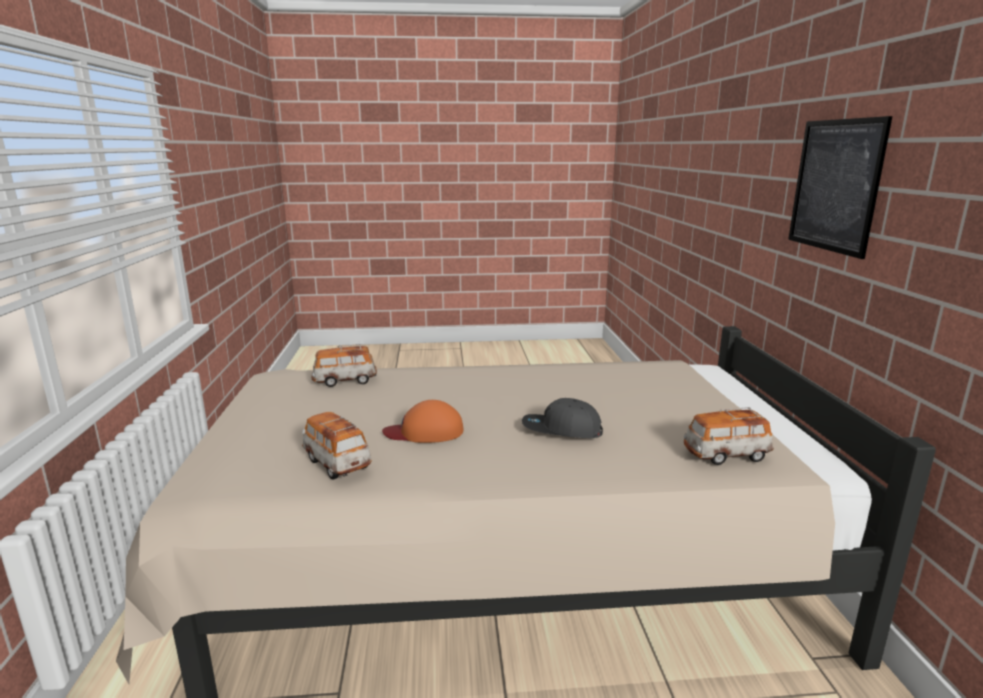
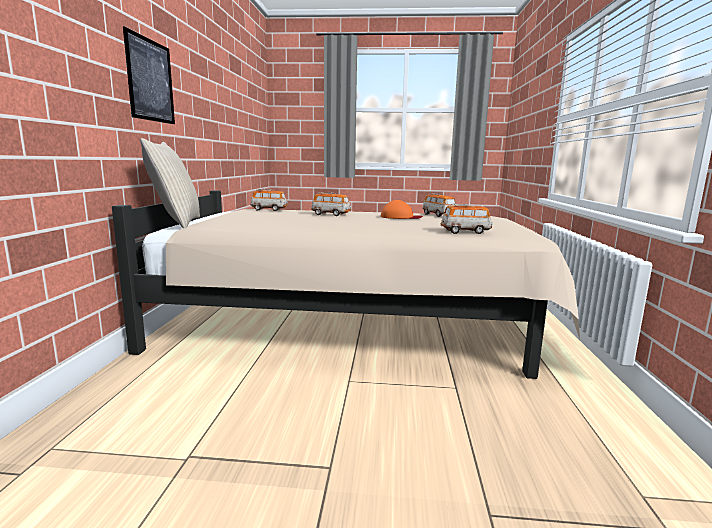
camera: 170 degrees left, 5 degrees down
(561, 430) = (331, 214): grey cap -> toy car
(737, 380) = (176, 223): none -> beige pillow

